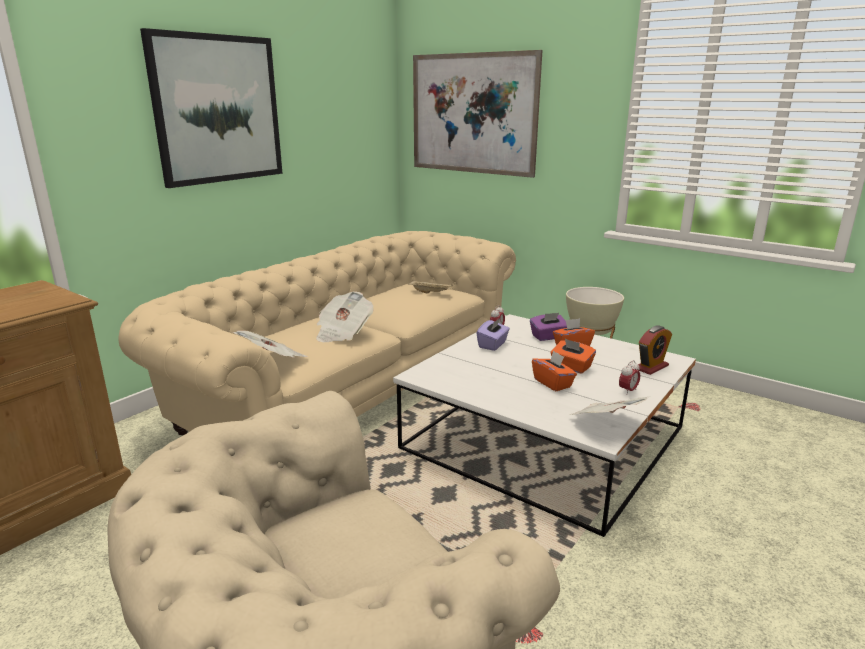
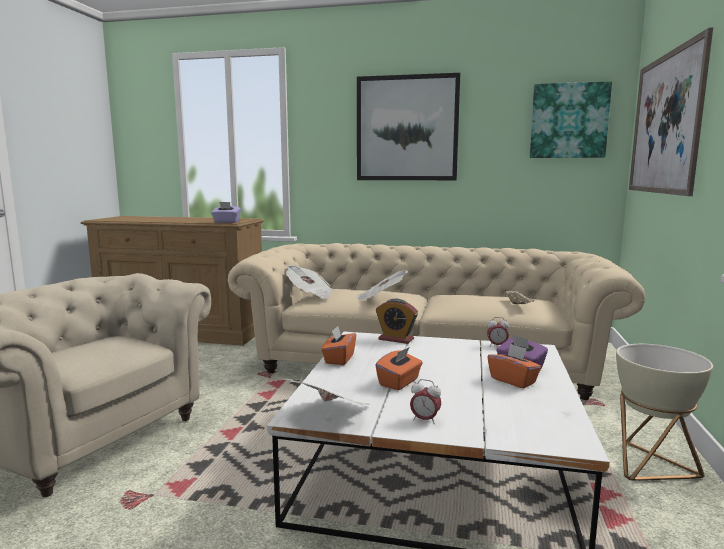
camera: 65 degrees right, 10 degrees down
(360, 100) = (569, 121): none -> picture
(493, 344) = (457, 349): purple tissue box -> purple tissue box (226, 222)
(571, 367) = (452, 386): orange tissue box -> orange tissue box (339, 359)
(651, 367) = (519, 429): alarm clock -> alarm clock (396, 339)

